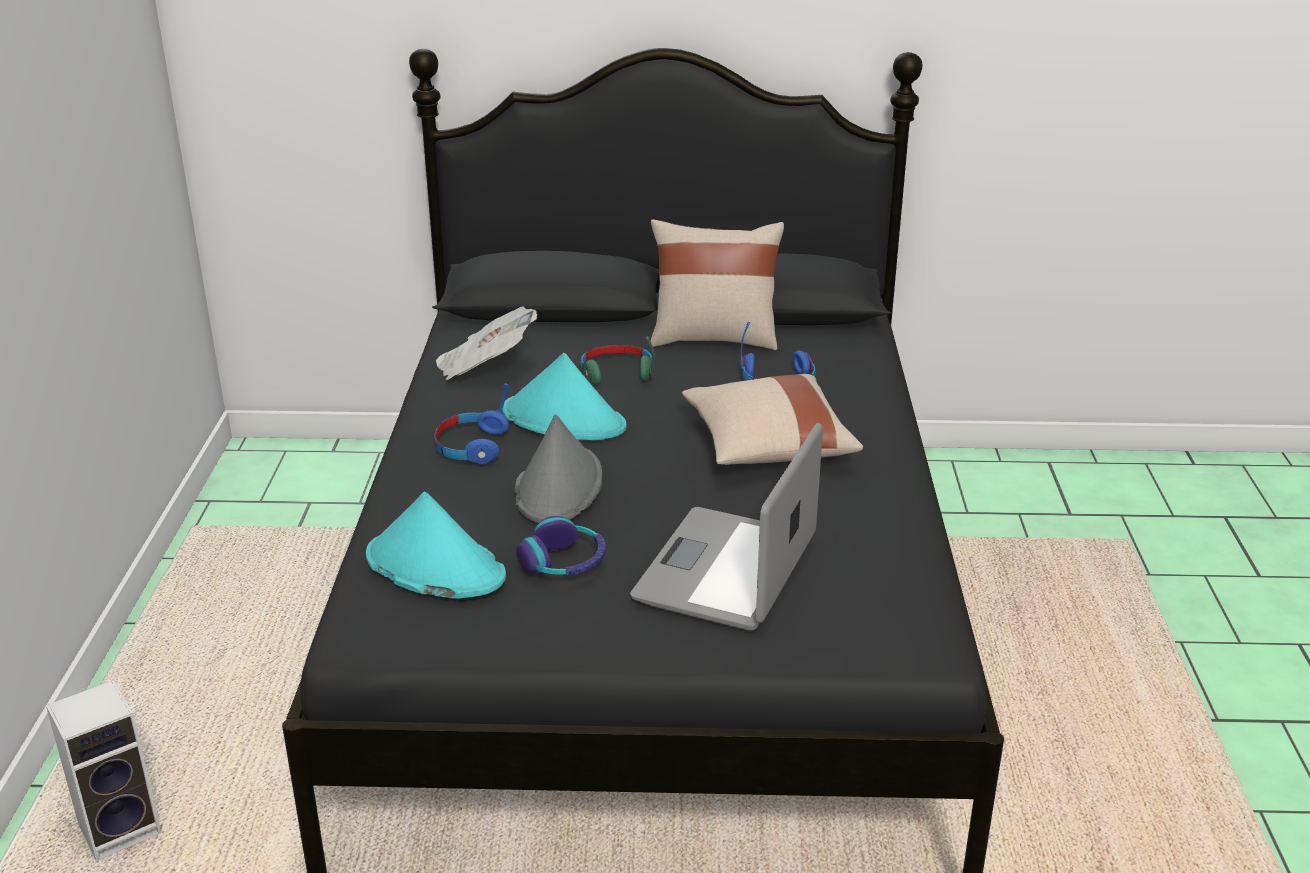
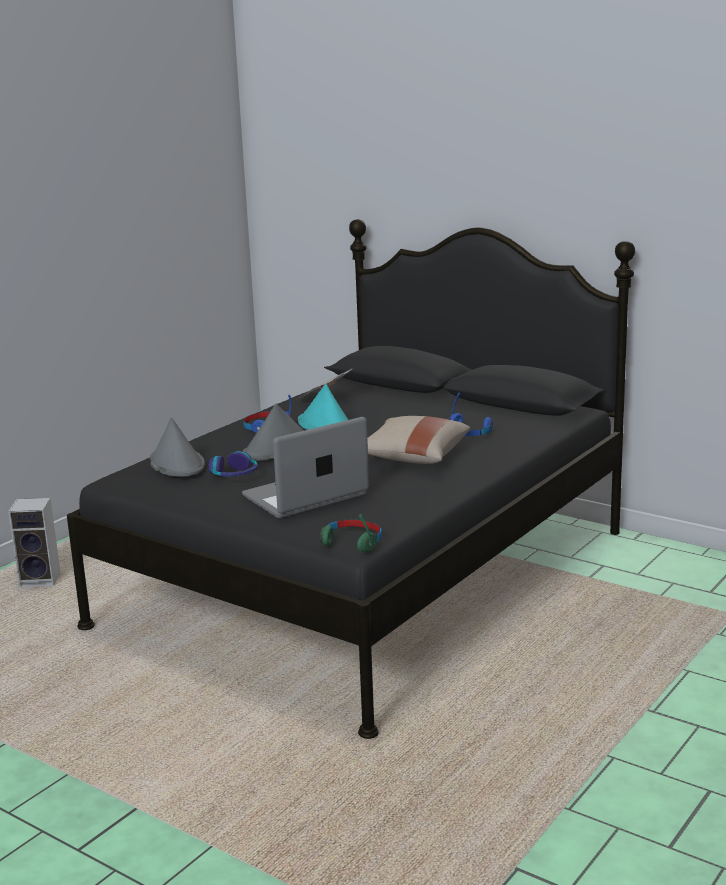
camera: 35 degrees right, 10 degrees down
(434, 567) = (176, 463): turquoise hat -> grey hat
(616, 373) = (387, 414): green headphones -> green headphones (352, 542)
(714, 338) = (466, 410): beige pillow -> none

